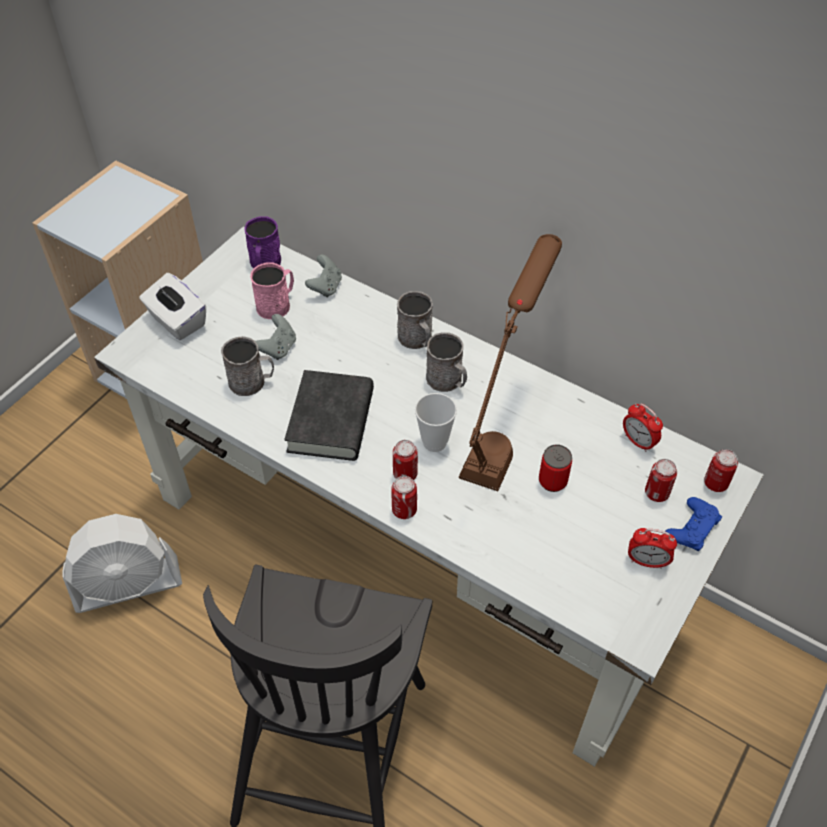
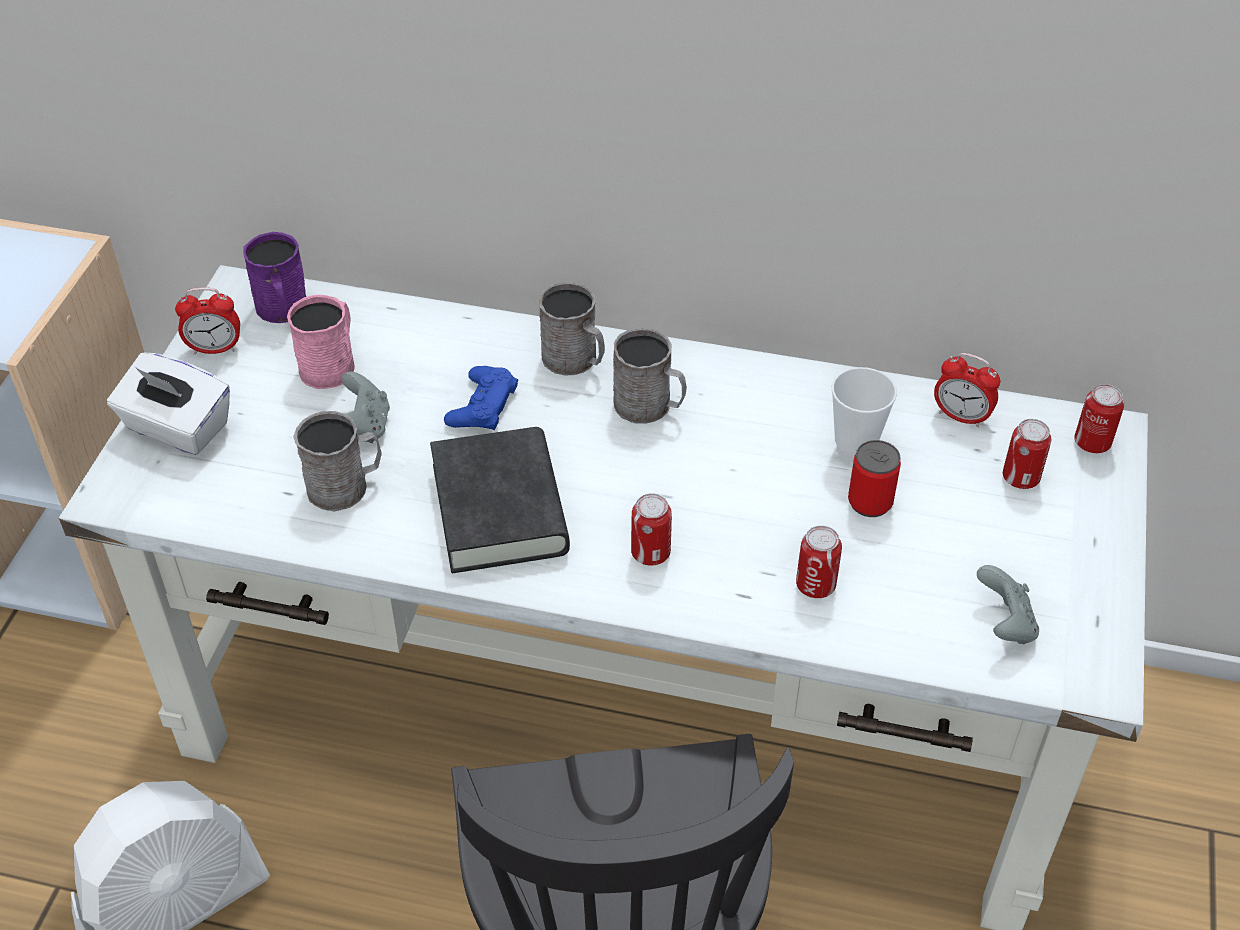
camera: 20 degrees left, 5 degrees down
(325, 287) = (397, 321): grey game controller -> grey game controller (1005, 624)
(404, 510) = (674, 604): can -> can (815, 585)
(434, 442) = (672, 496): cup -> cup (854, 449)
(502, 430) = (763, 453): brown table lamp -> none
(647, 561) = (1054, 573): alarm clock -> alarm clock (215, 349)
(692, 528) = (1091, 510): blue game controller -> blue game controller (482, 405)

